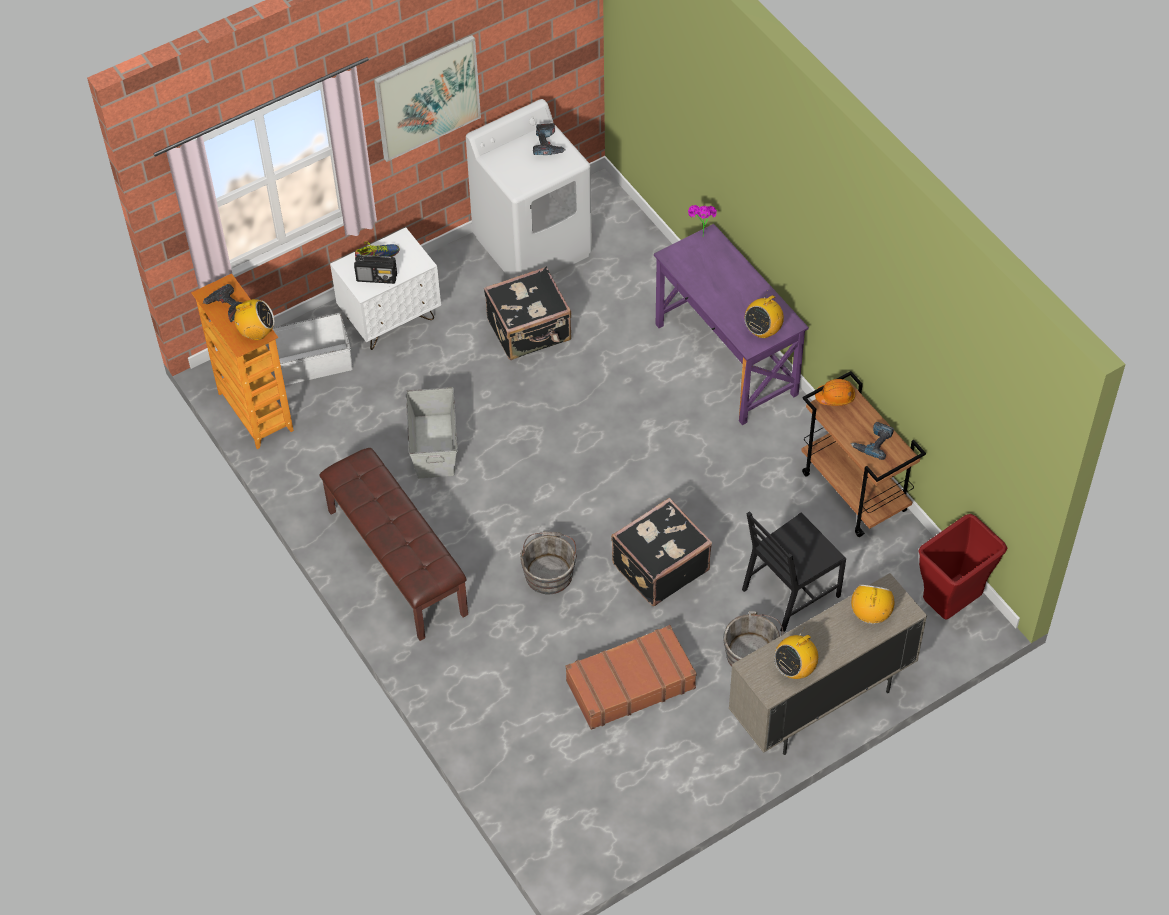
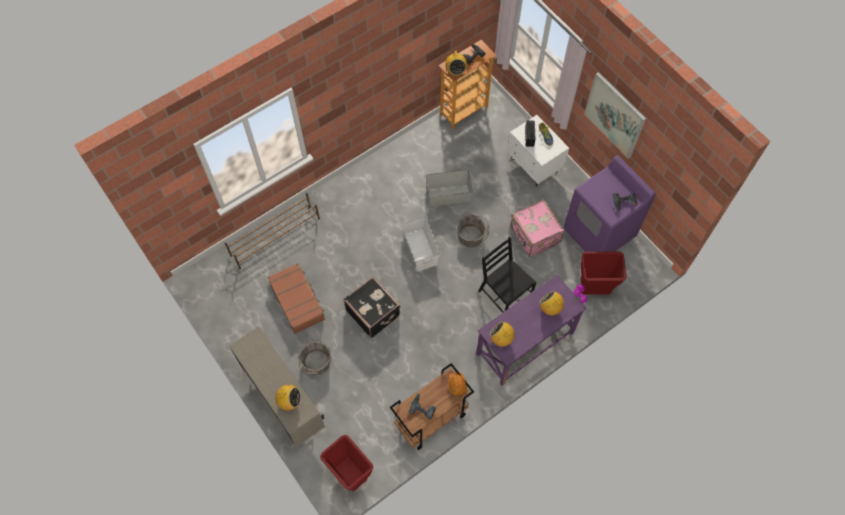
camera: 85 degrees right, 10 degrees up
(312, 364) = (498, 132): white storage box -> white storage box (420, 249)
(396, 562) = (371, 184): brown bench -> none
(492, 721) = (276, 237): none -> brown shoe rack
(530, 331) = (534, 236): black suitcase -> pink suitcase
(533, 246) = (599, 233): white washing machine -> purple washing machine
(549, 571) = (368, 257): grey bucket -> grey bucket (472, 236)
(635, 263) = (594, 289): none -> red trash can
(790, 593) = (358, 382): black chair -> black chair (503, 294)
(795, 668) = (254, 359): radio -> radio (550, 308)

